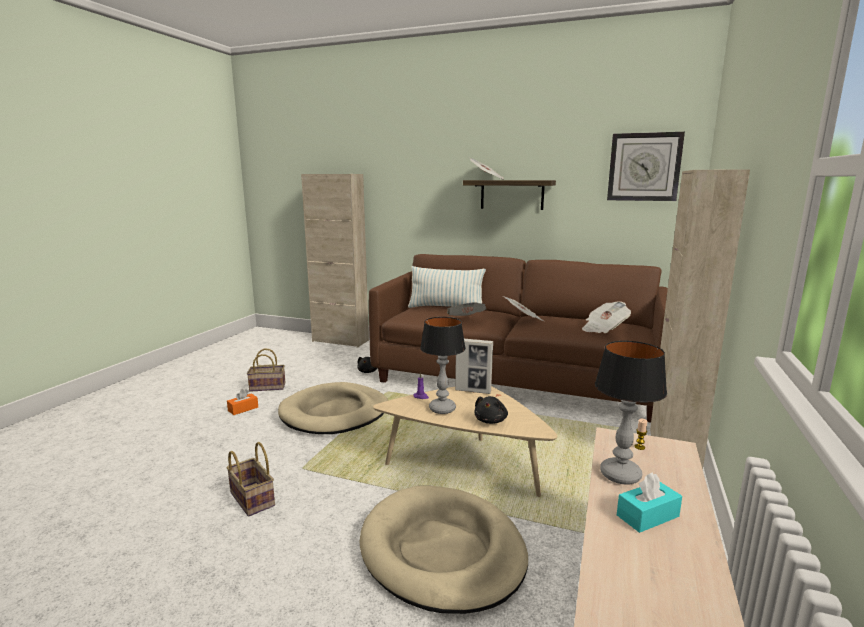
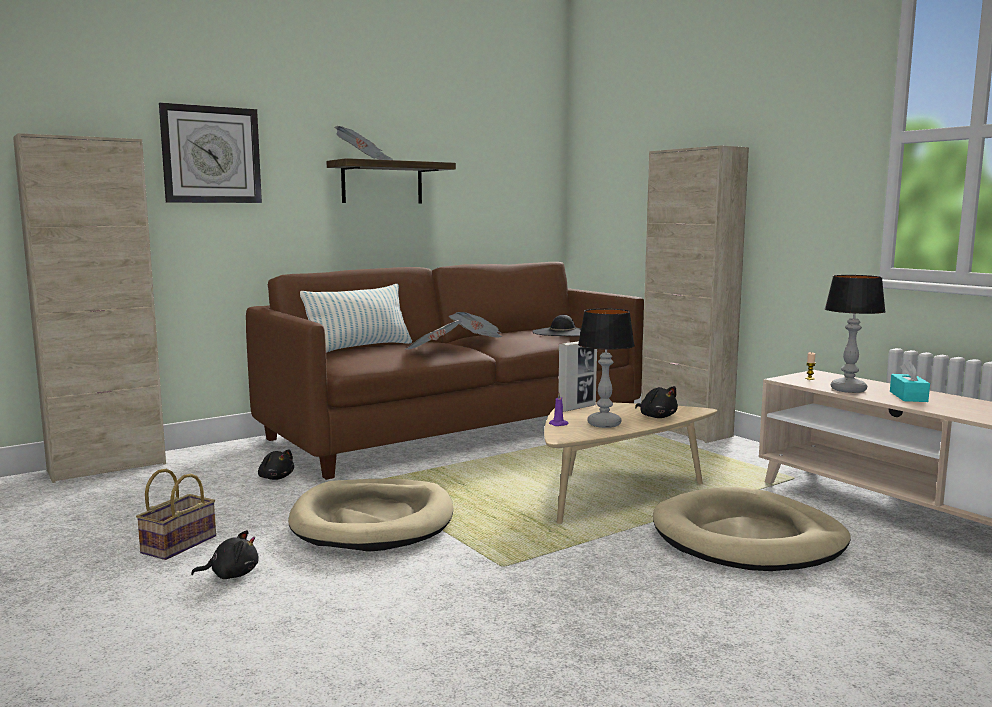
camera: 55 degrees left, 5 degrees down
(243, 409) = (231, 575): orange tissue box -> black plush toy
(250, 499) = (539, 609): basket -> none
(604, 329) = (562, 332): newspaper -> black hat
(644, 167) = (517, 153): wall clock -> wall clock (211, 155)

